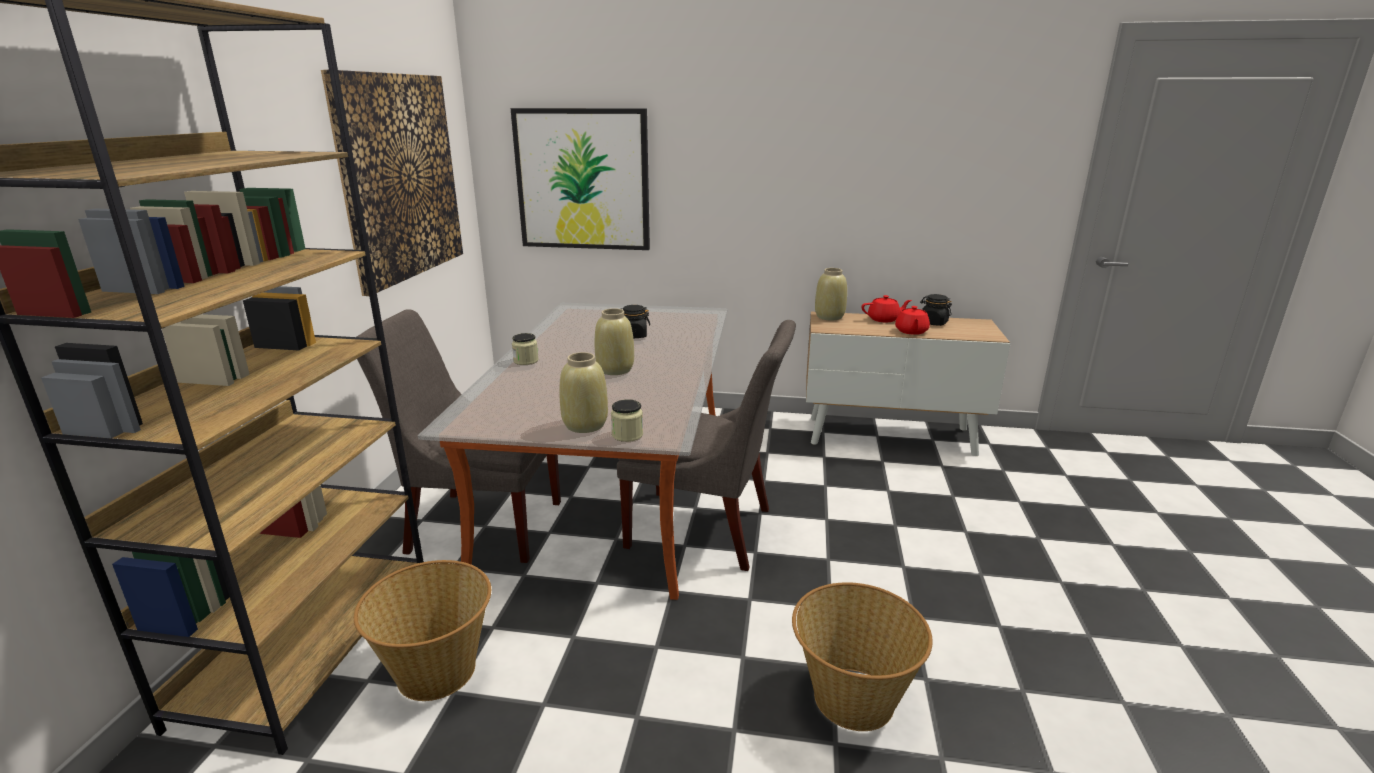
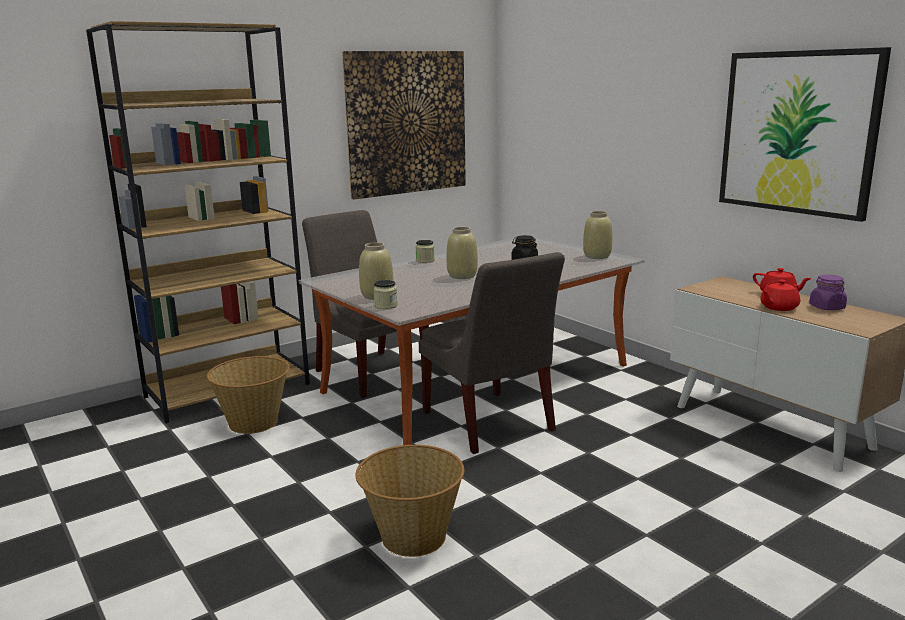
camera: 45 degrees right, 5 degrees down
(582, 180) = (560, 133): picture -> picture (797, 132)
(829, 317) = (727, 282): beige vase -> beige vase (597, 256)
(933, 323) = (826, 307): black jar -> purple jar

